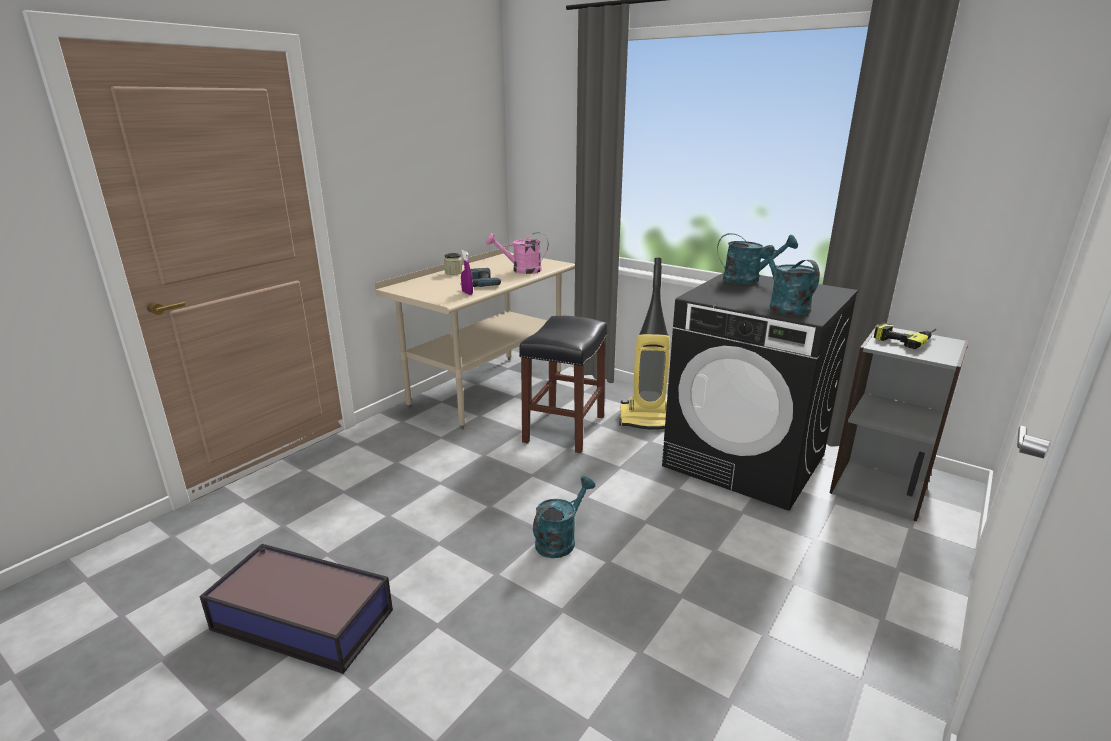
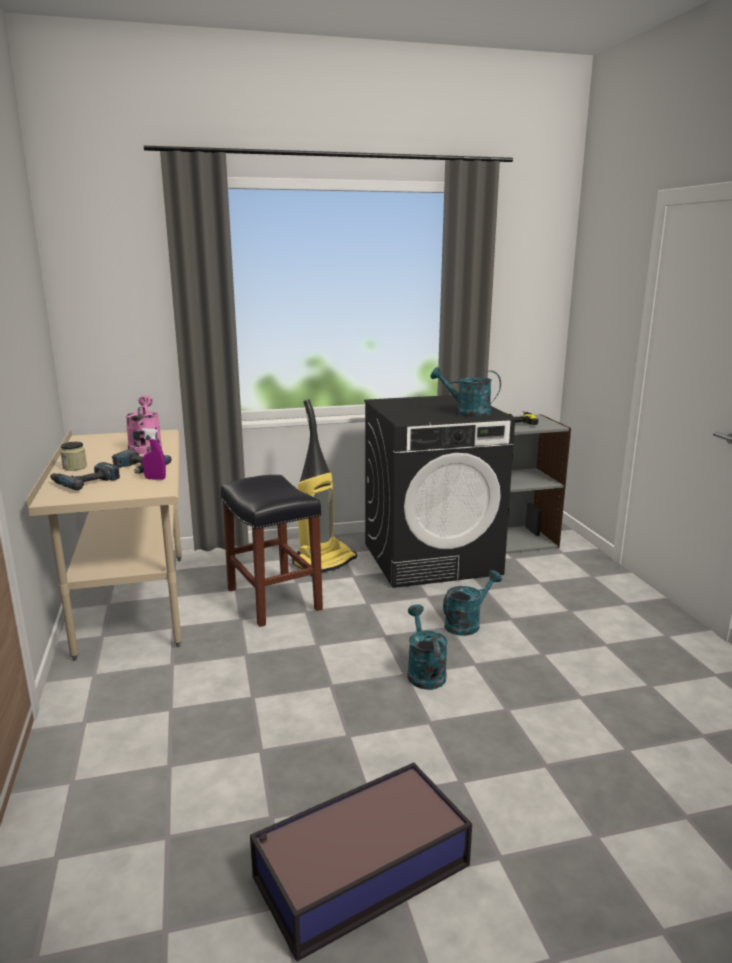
camera: 50 degrees left, 5 degrees down
(433, 283) = (85, 482): none -> power drill
(521, 270) = (145, 447): pink watering can -> pink watering can turned 135 degrees clockwise
(748, 280) = (398, 402): turquoise watering can -> turquoise watering can (467, 623)

